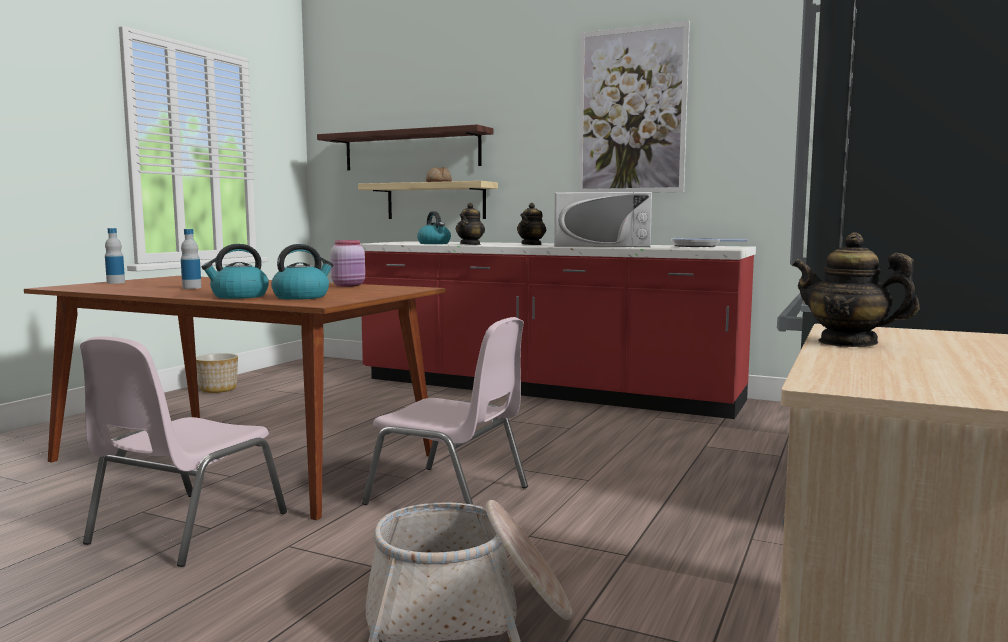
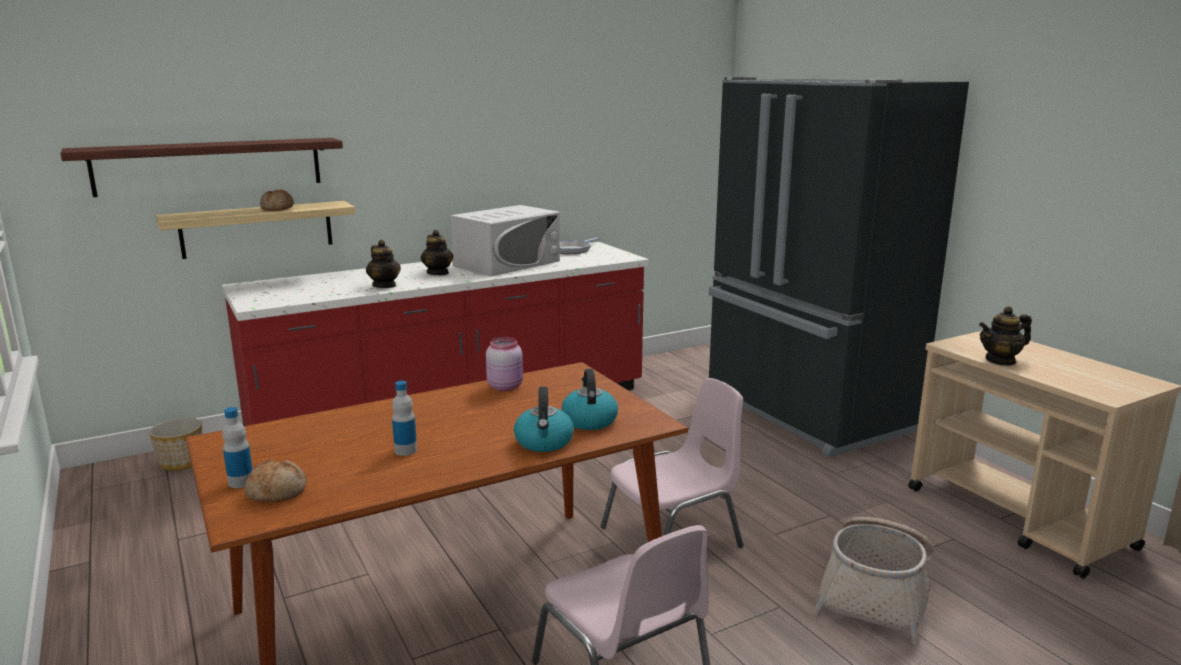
camera: 55 degrees left, 10 degrees up
(105, 285) = (277, 491): none -> bread
(217, 389) = (111, 571): planter -> planter (180, 462)
(434, 243) = (333, 291): kettle -> none
(631, 111) = (488, 122): picture -> none

